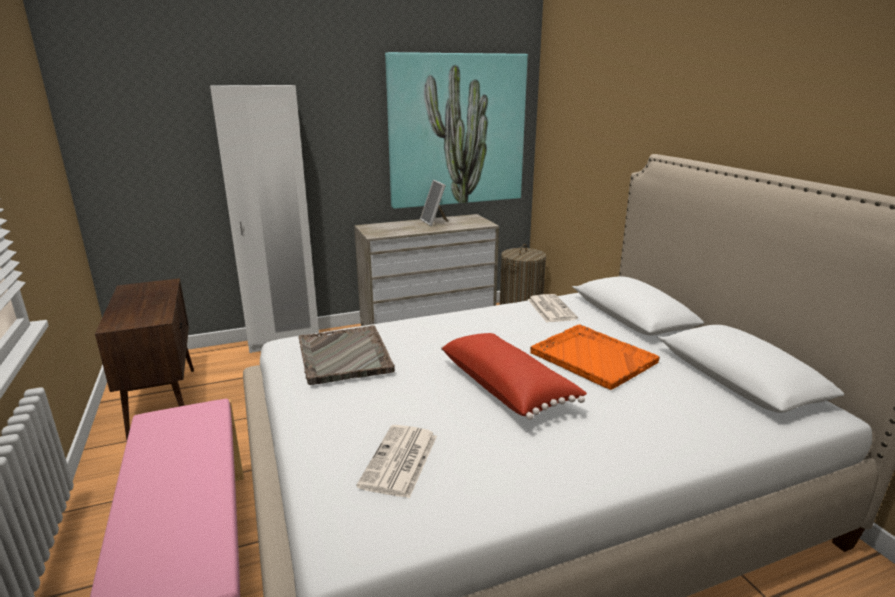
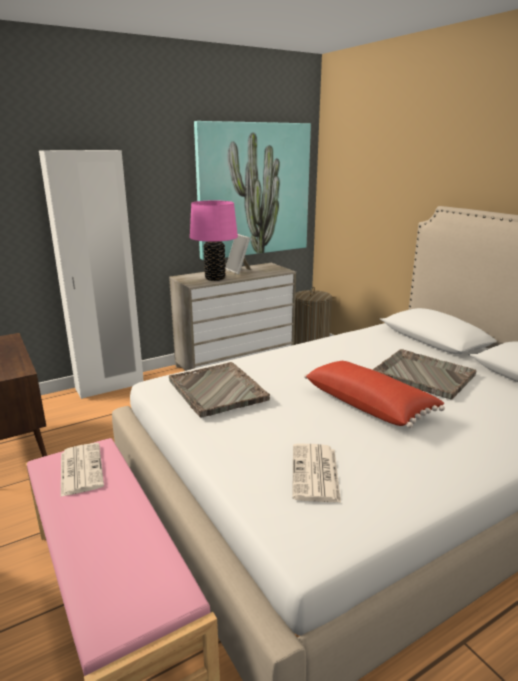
camera: 10 degrees left, 0 degrees up
(402, 229) = (215, 278): none -> pink table lamp
(550, 309) = (367, 338): newspaper -> newspaper (80, 469)
(592, 357) = (422, 375): orange tray -> grey tray

